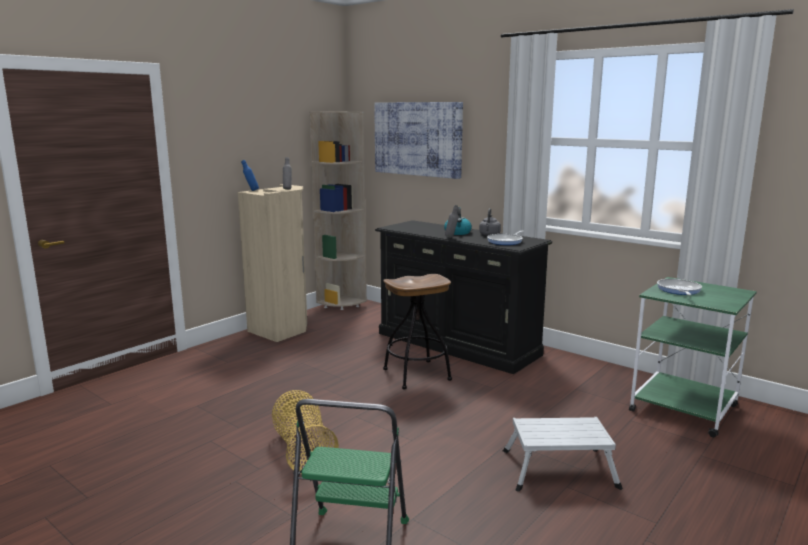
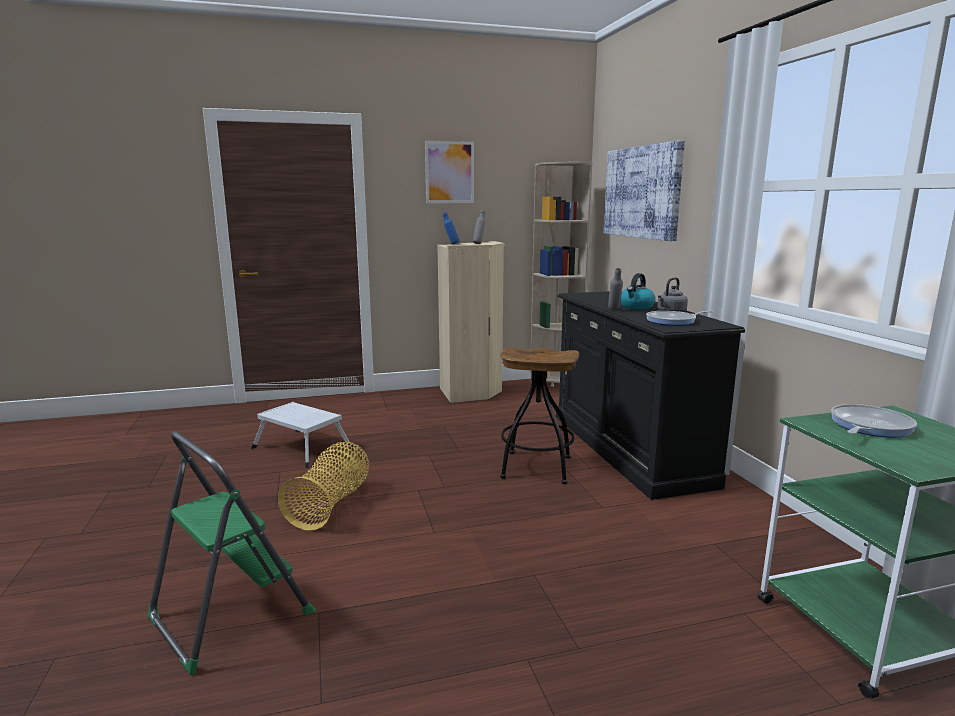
camera: 35 degrees right, 0 degrees up
(241, 121) = (449, 172): none -> picture
(560, 469) = (549, 633): white step ladder -> white step ladder (302, 447)

